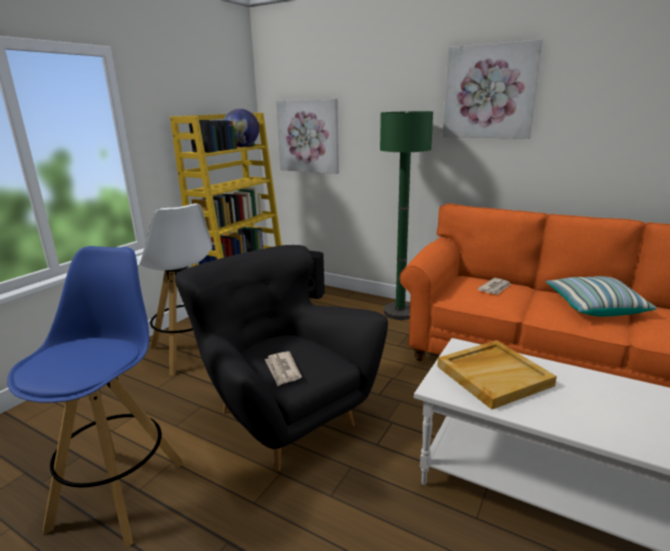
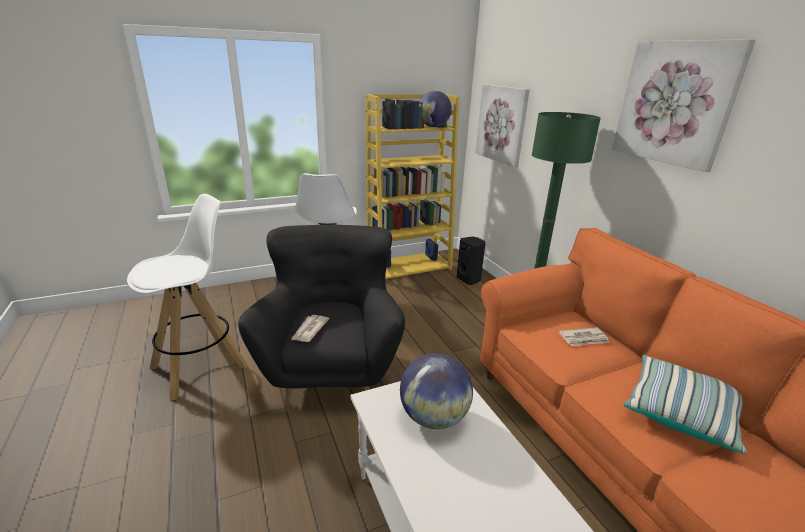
camera: 35 degrees right, 5 degrees up
(121, 492) = (200, 366): blue stool -> white stool
(493, 375) = (434, 417): beige tray -> globe

